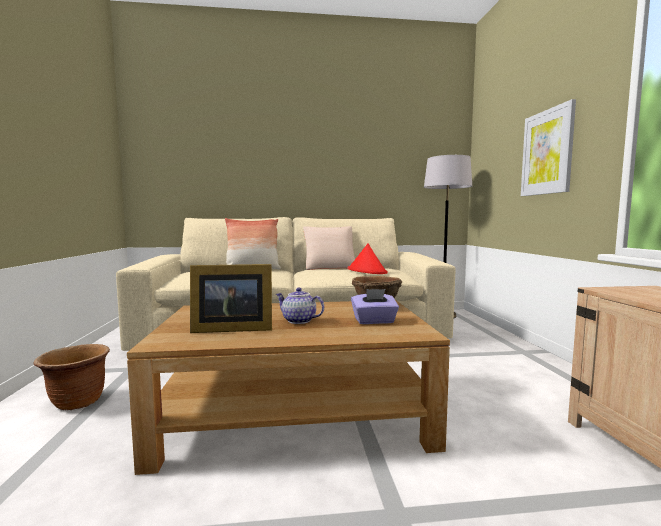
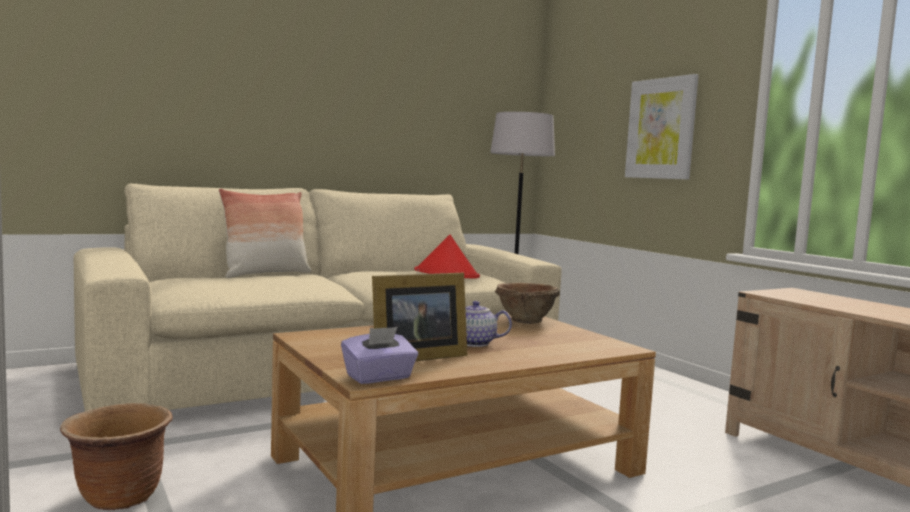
camera: 25 degrees left, 0 degrees up
(330, 267) = (378, 268): beige pillow -> none
(374, 321) = (556, 338): purple tissue box -> purple tissue box (379, 377)

